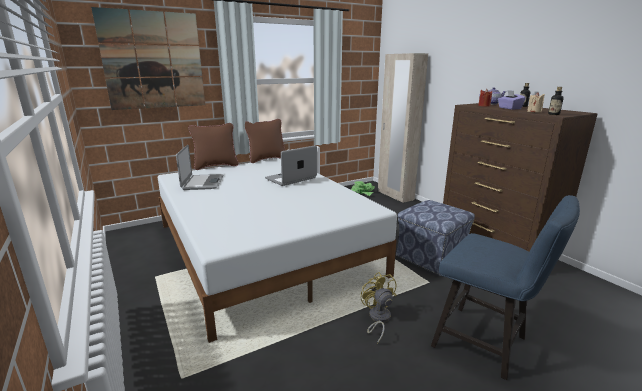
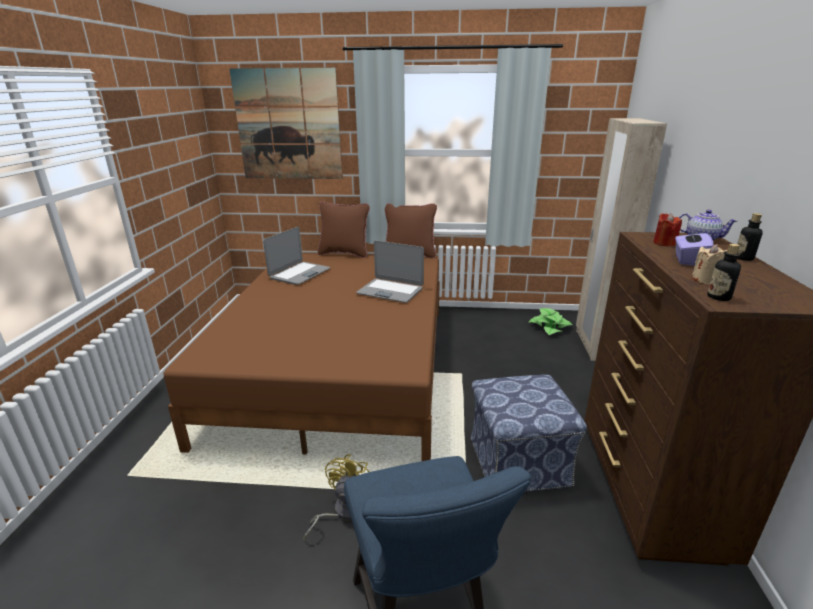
camera: 35 degrees right, 5 degrees up
(263, 248) = (339, 367): white bed -> brown bed
(291, 178) = (390, 291): laptop -> laptop turned 150 degrees counterclockwise

